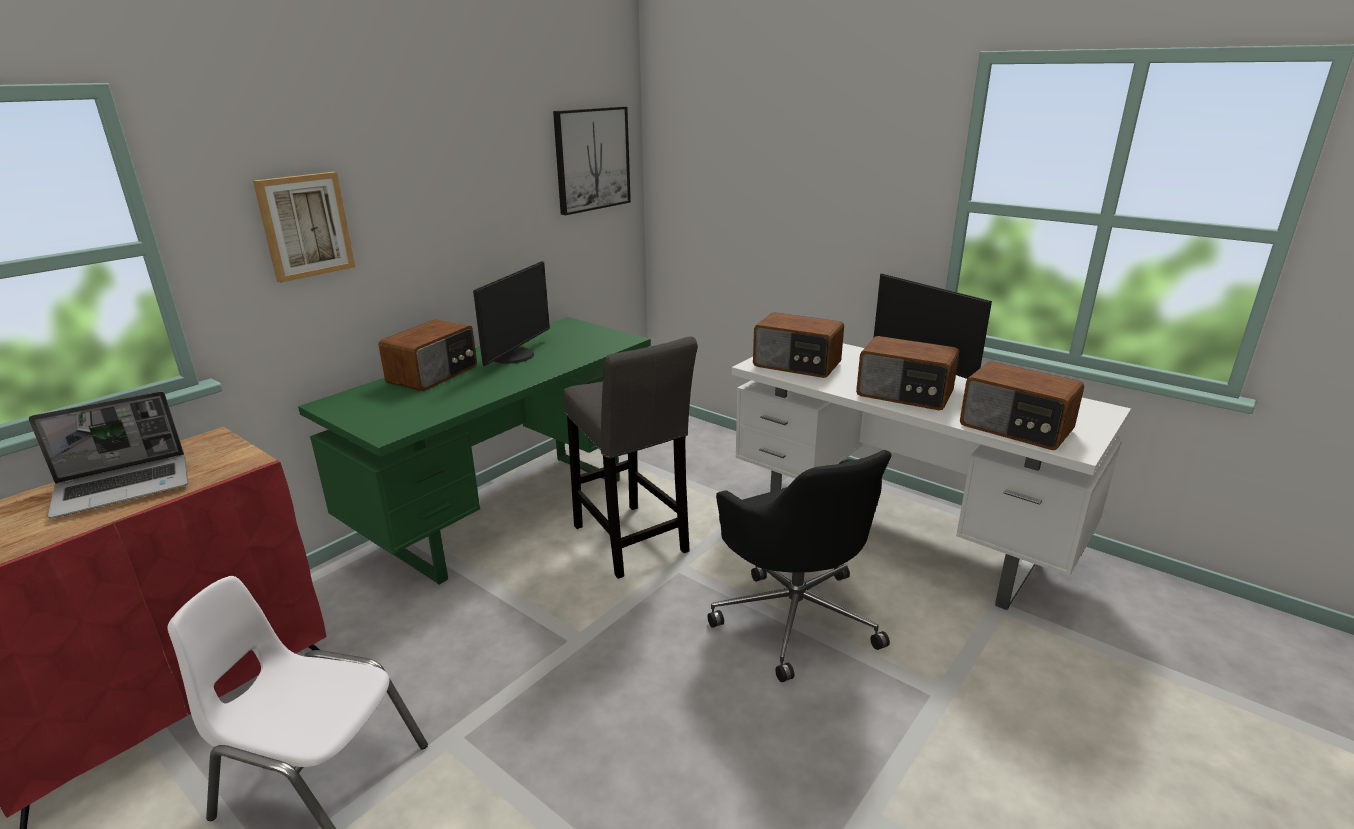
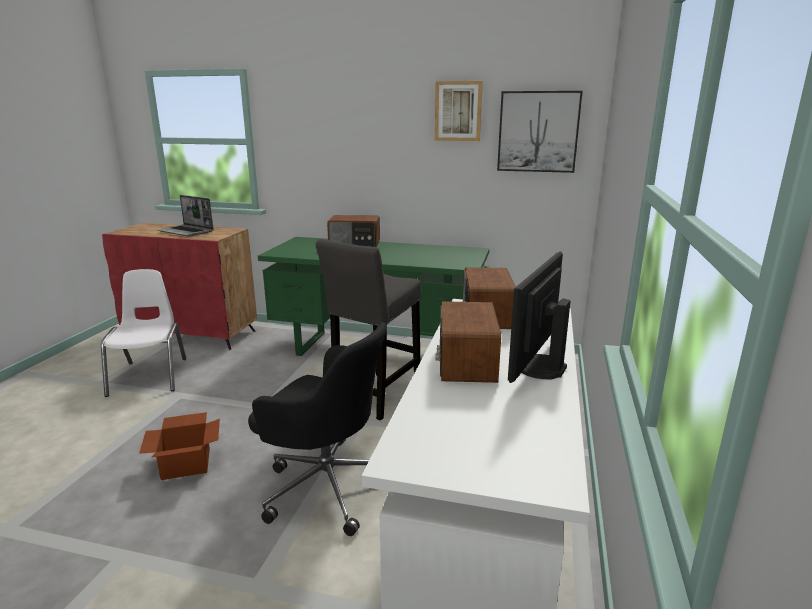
camera: 65 degrees right, 5 degrees down
(305, 226) = (315, 144): picture -> picture (458, 111)
(515, 356) = (400, 251): monitor -> none
(680, 738) = (187, 462): none -> cardboard box
(795, 616) = (327, 484): black office chair -> black office chair turned 105 degrees counterclockwise
(1015, 428) = (428, 422): radio -> none

